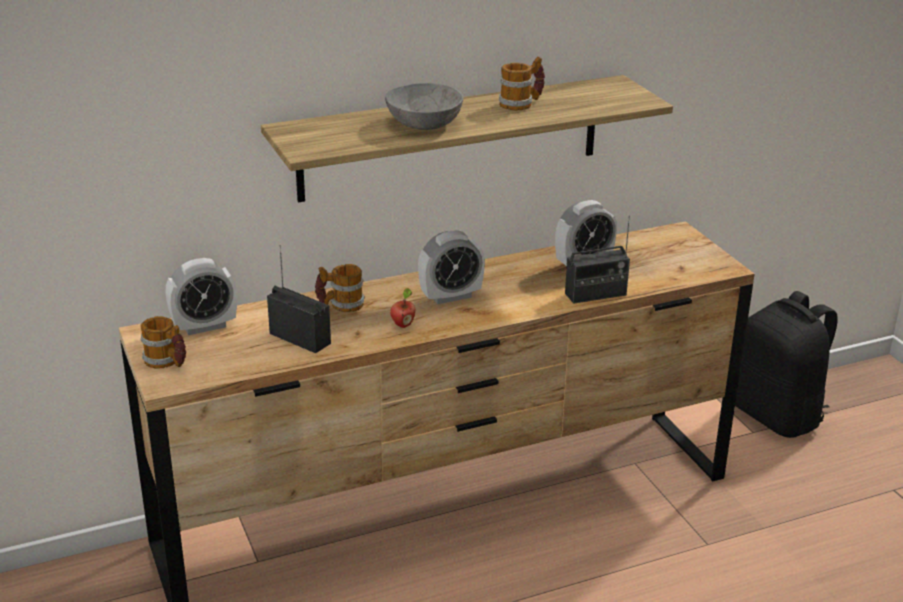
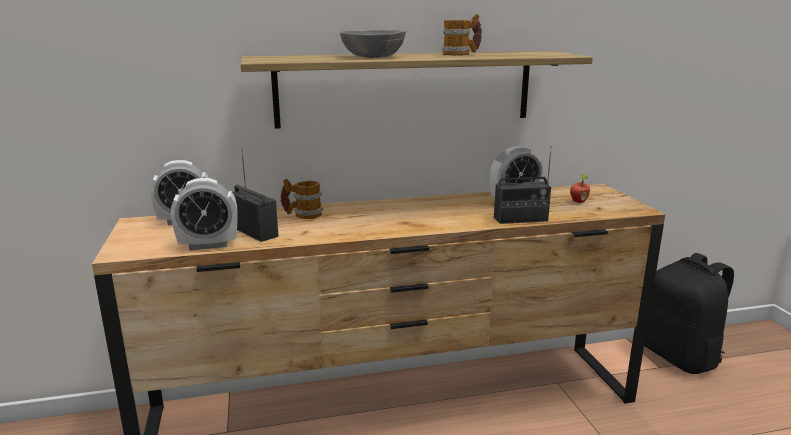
camera: 10 degrees right, 10 degrees down
(167, 362) = (134, 240): mug -> none
(403, 324) = (346, 228): apple -> apple (578, 201)
(451, 296) = (395, 214): alarm clock -> alarm clock (208, 245)

